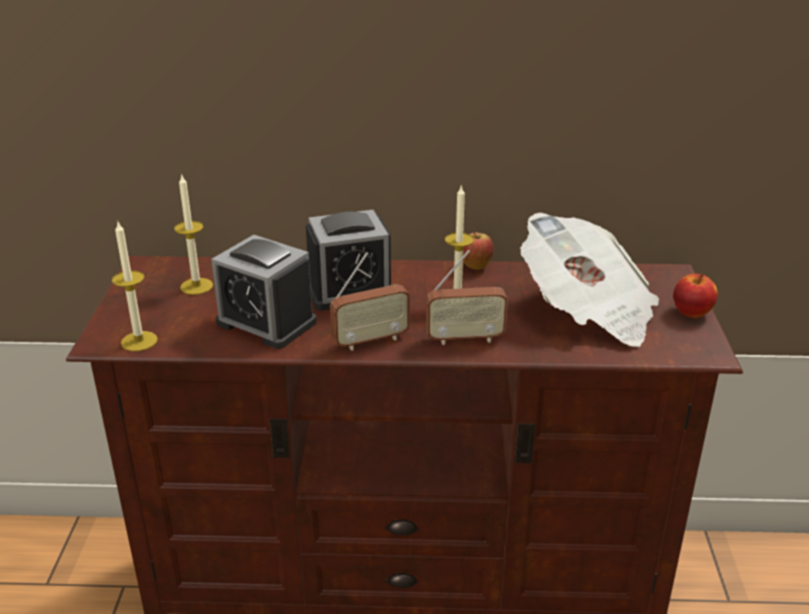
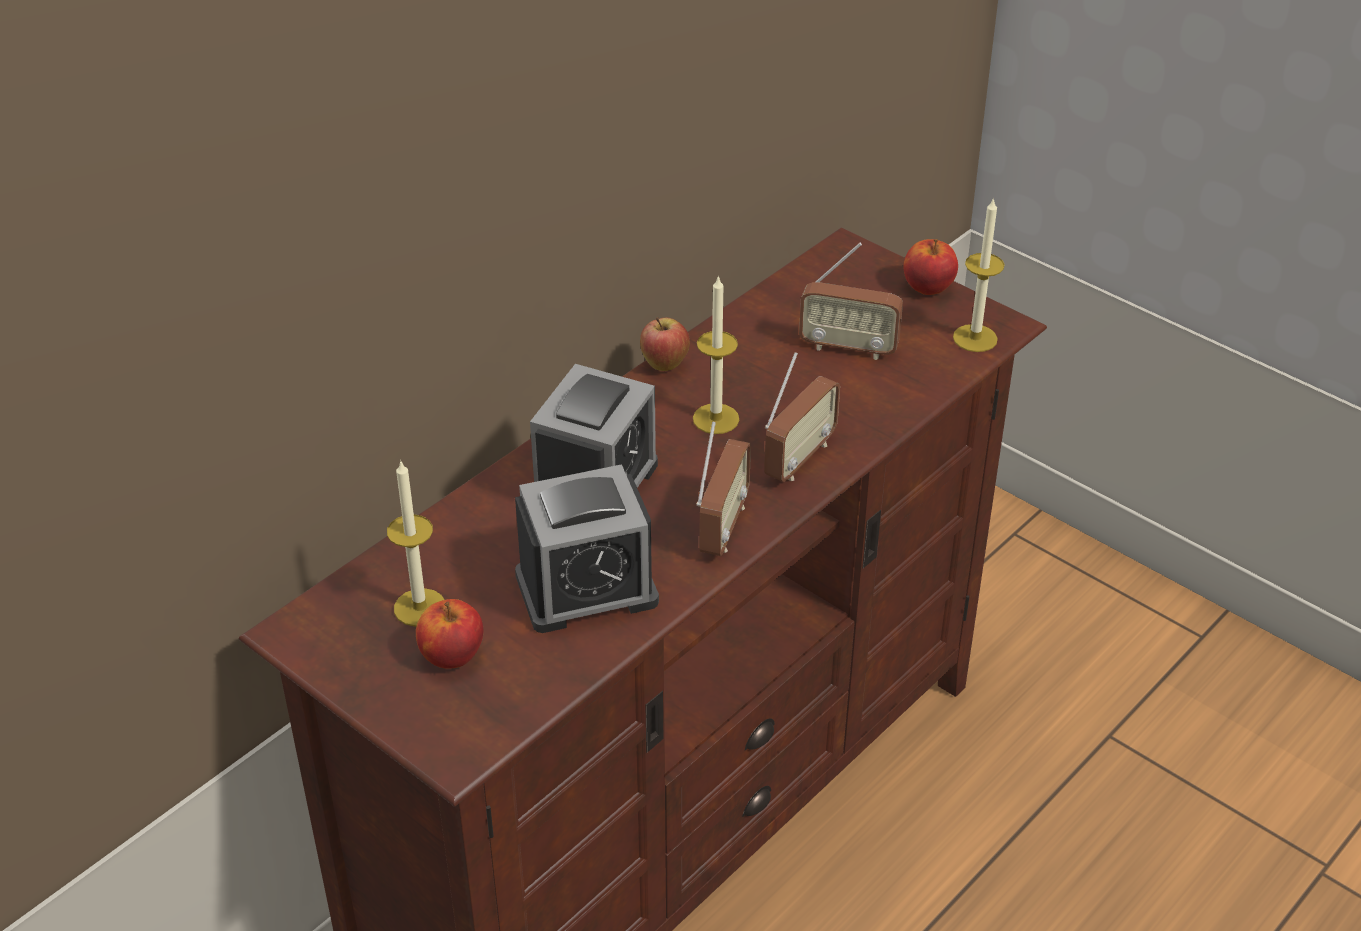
camera: 50 degrees left, 10 degrees up
(139, 341) = (498, 717): candle -> candle (975, 338)
(171, 309) = (451, 656): none -> apple
(588, 311) = (848, 348): newspaper -> radio

